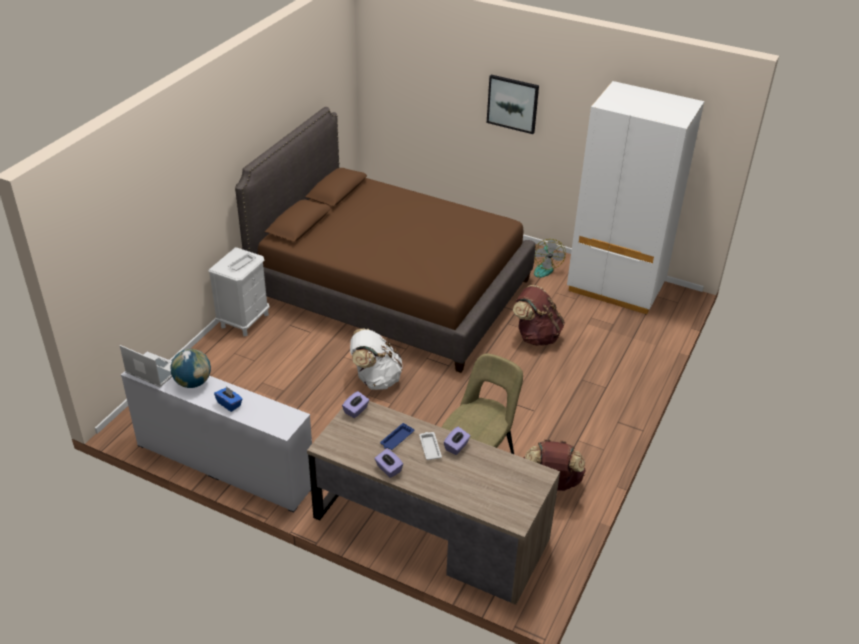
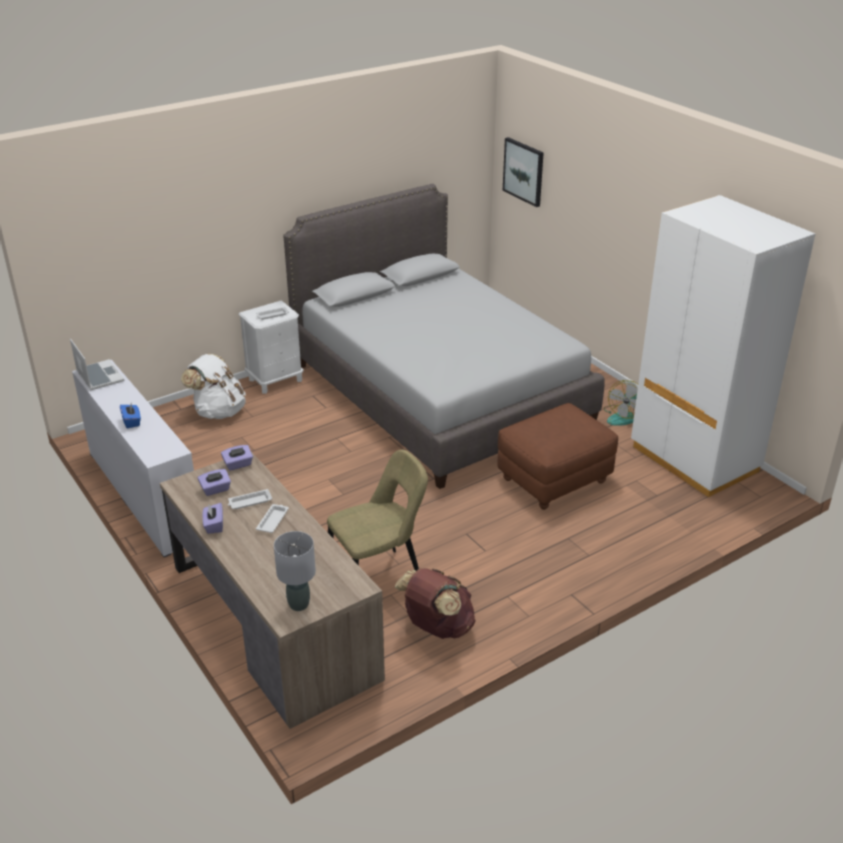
camera: 30 degrees right, 5 degrees down
(193, 382) = (121, 395): globe -> none
(375, 379) = (348, 467): white backpack -> white backpack (218, 411)
(391, 290) = (439, 392): brown bed -> grey bed
(396, 439) = (249, 502): blue tray -> white tray
(456, 447) = (299, 529): purple tissue box -> purple tissue box (215, 489)
(512, 103) = (625, 213): picture -> picture (524, 171)
(513, 506) = (298, 604): none -> grey table lamp
(536, 336) = (554, 480): brown backpack -> brown ottoman

